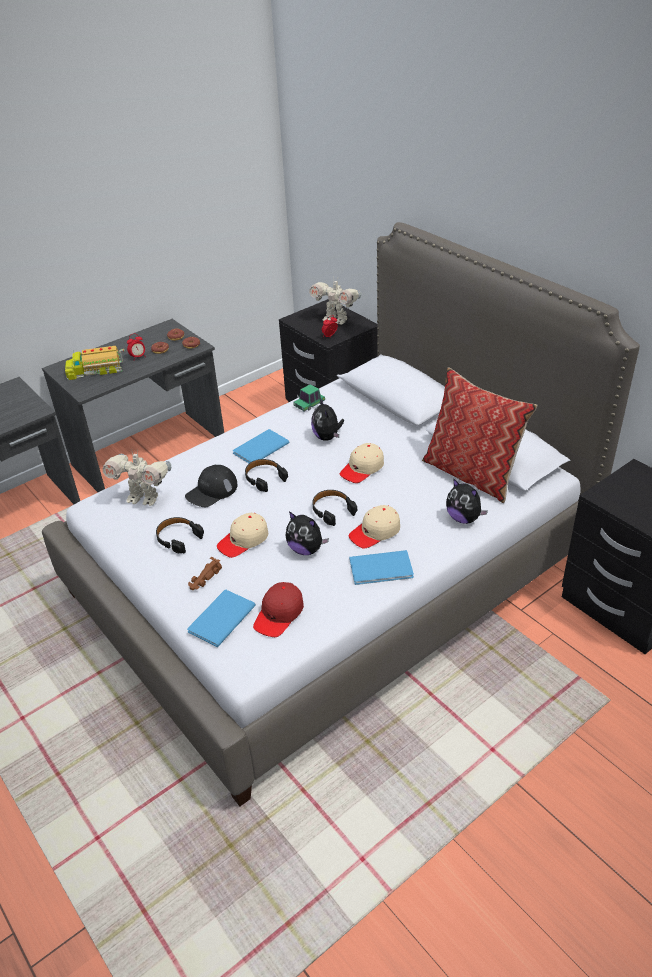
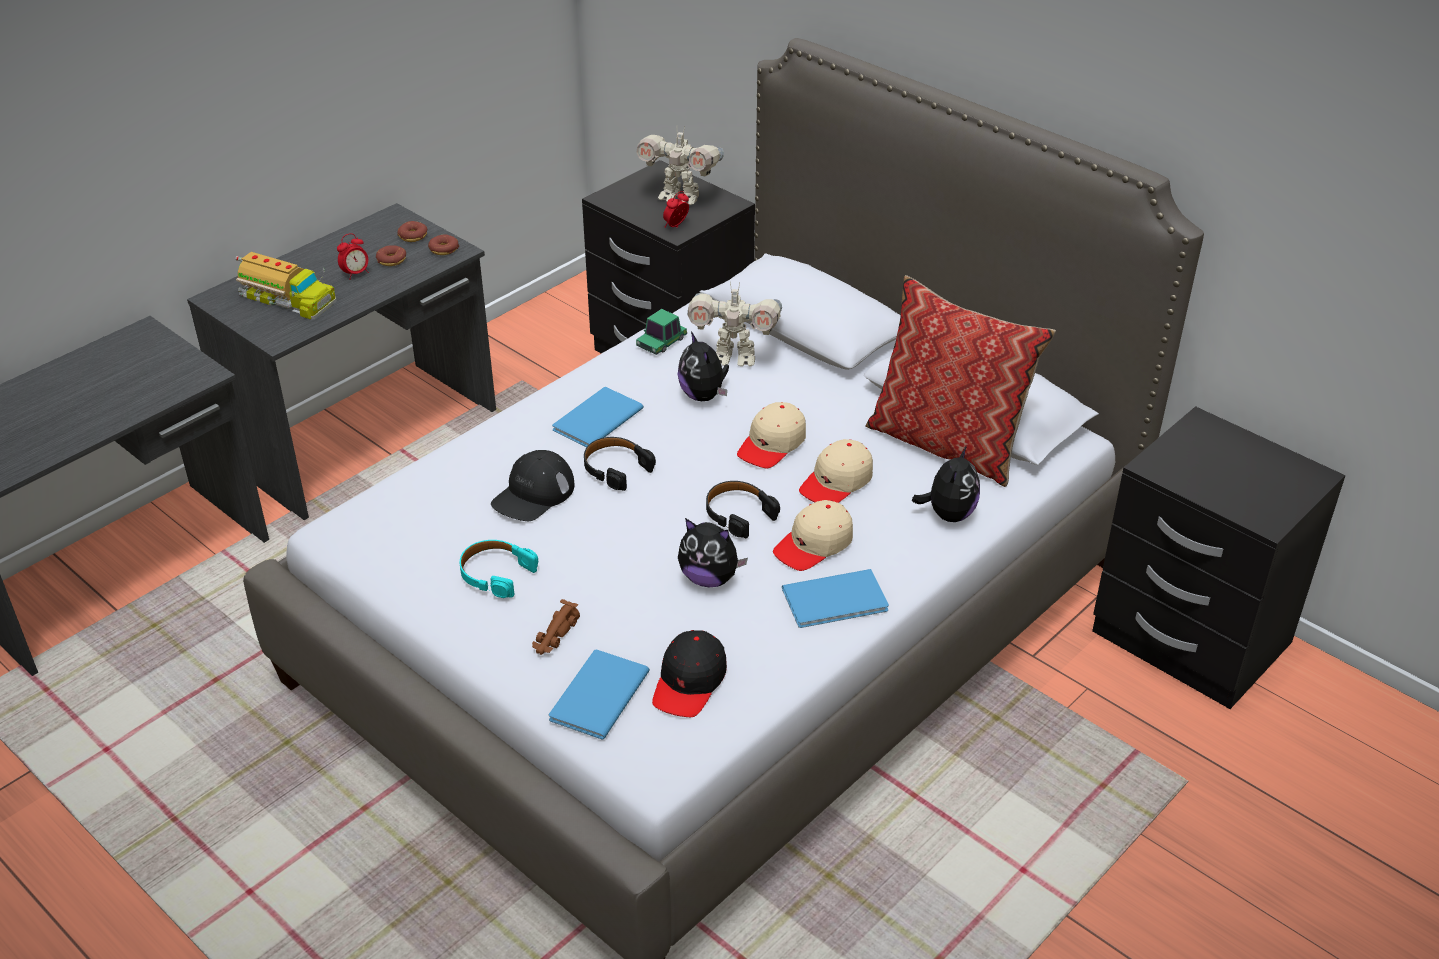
camera: 10 degrees left, 0 degrees up
(95, 370) = (286, 299): toy truck -> toy truck turned 135 degrees counterclockwise
(143, 498) = (421, 512): toy robot -> toy robot (734, 358)
(178, 538) = (496, 574): black headphones -> turquoise headphones
(243, 540) = (604, 570): beige cap -> beige cap (837, 482)
(279, 614) = (689, 682): red cap -> black cap
(464, 518) = (948, 514): plush toy -> plush toy turned 105 degrees counterclockwise

